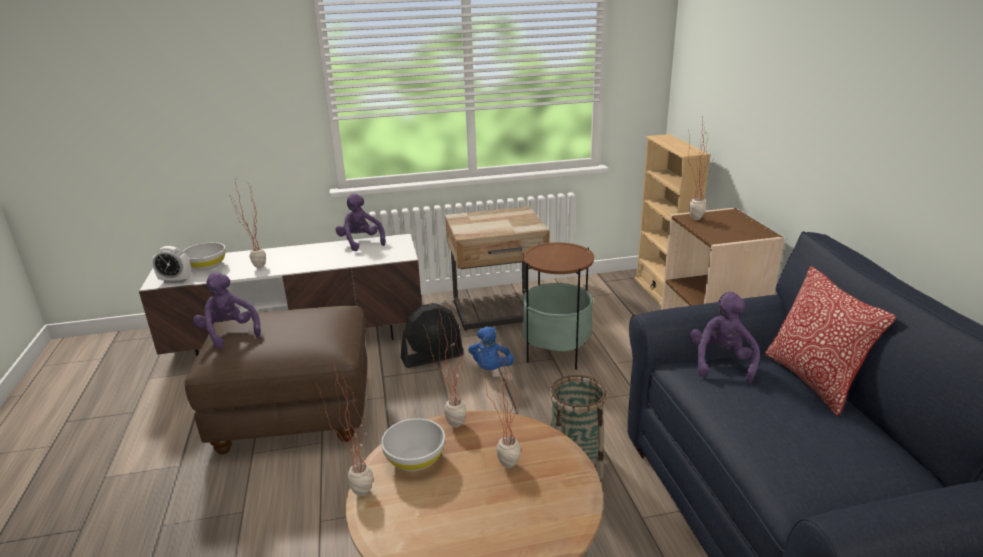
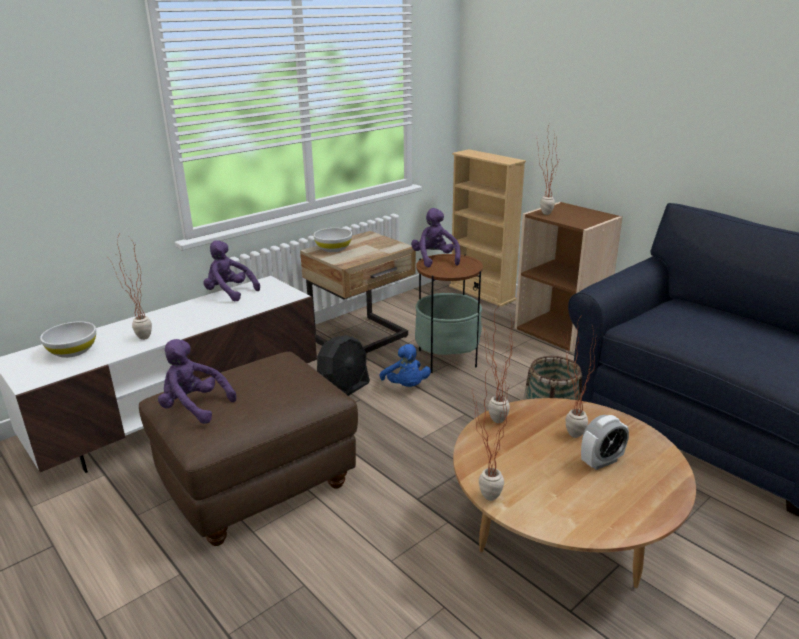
camera: 30 degrees left, 0 degrees up
(175, 280) = (52, 374): alarm clock -> alarm clock (601, 462)
(414, 459) = (499, 457): white bowl -> white bowl (333, 249)
(721, 362) = (653, 315): purple plush toy -> purple plush toy (435, 259)
(812, 380) = (717, 312): pillow -> none

